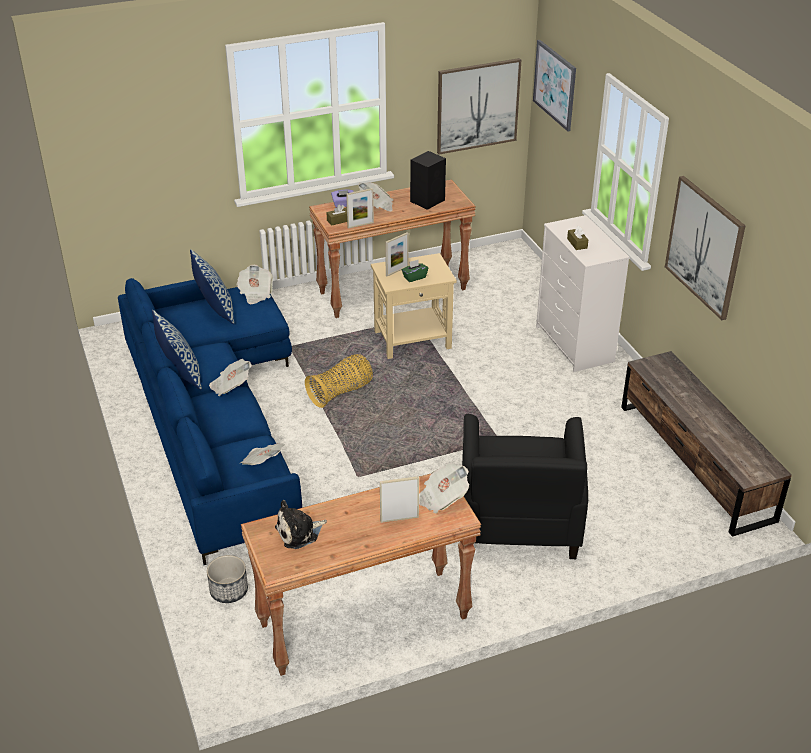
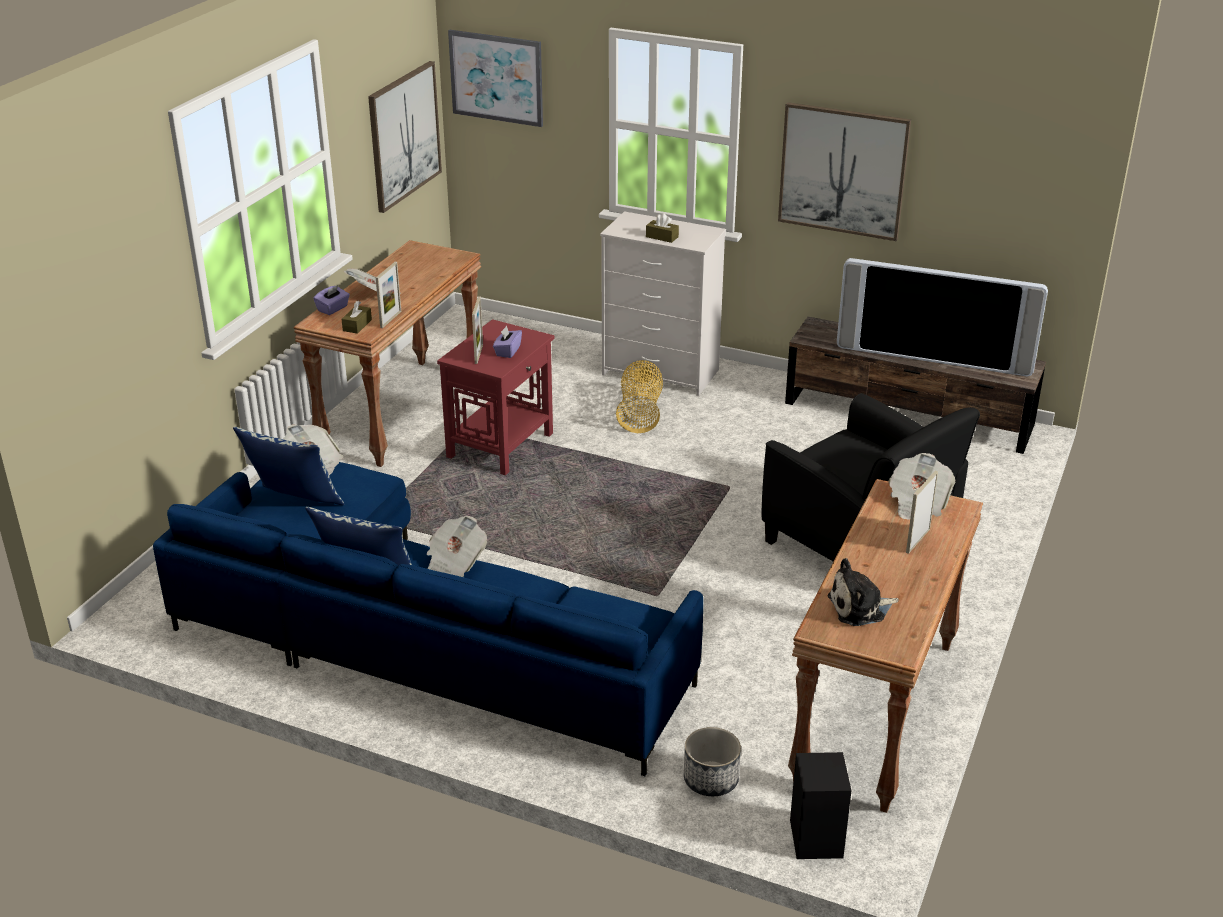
camera: 45 degrees left, 5 degrees down
(263, 463) = (622, 610): newspaper -> none
(299, 532) = (860, 608): plush toy -> plush toy turned 60 degrees clockwise
(341, 392) = (508, 532): basket -> basket (640, 412)
(412, 340) = (501, 446): beige side table -> red side table
(414, 277) = (507, 351): green tissue box -> purple tissue box
(428, 200) = (421, 268): black speaker -> black speaker (816, 837)
(709, 426) = (934, 357): none -> television

